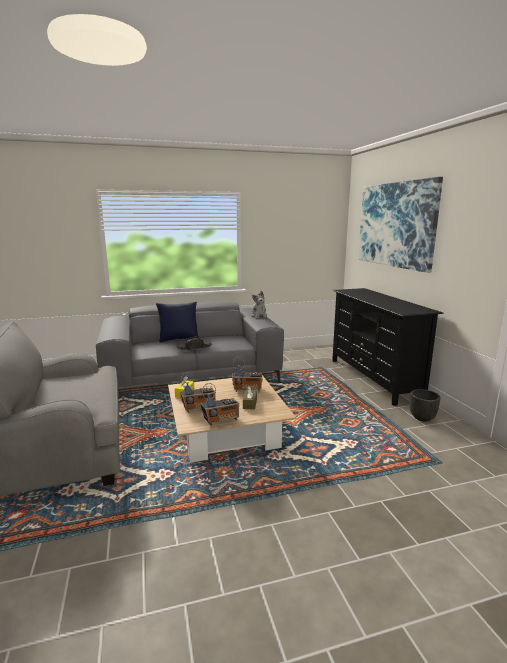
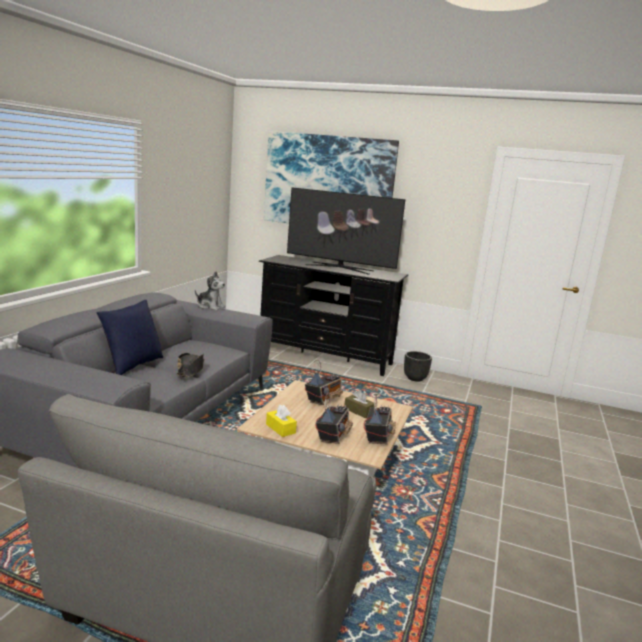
camera: 55 degrees left, 0 degrees up
(383, 300) = (339, 268): none -> television

